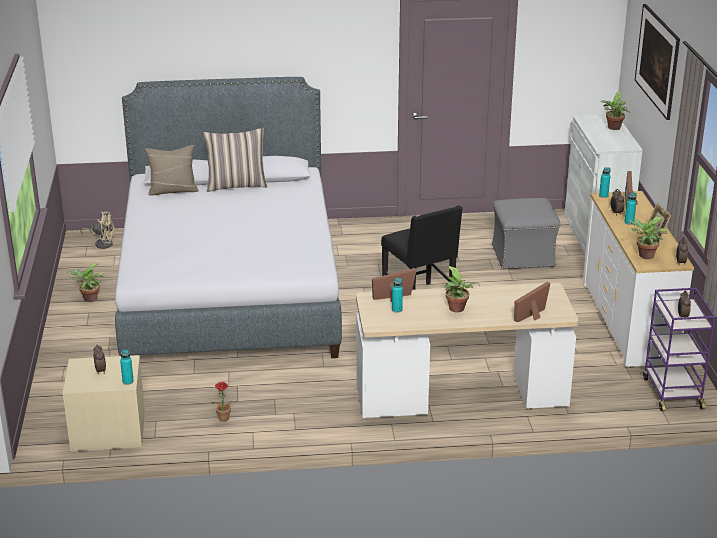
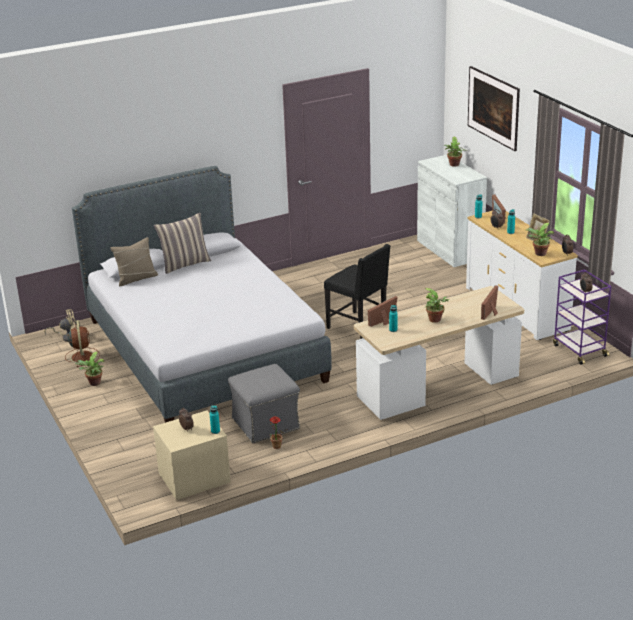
camera: 20 degrees left, 0 degrees up
(100, 267) = (82, 356): none -> brown fan
(523, 256) = (409, 277): grey ottoman -> grey ottoman (266, 423)

